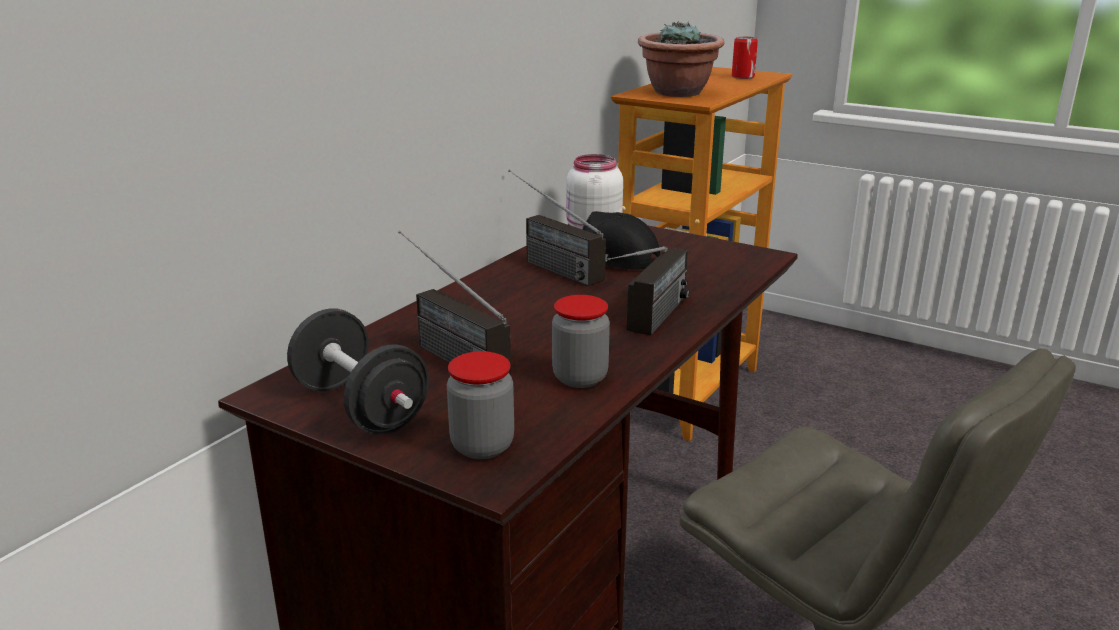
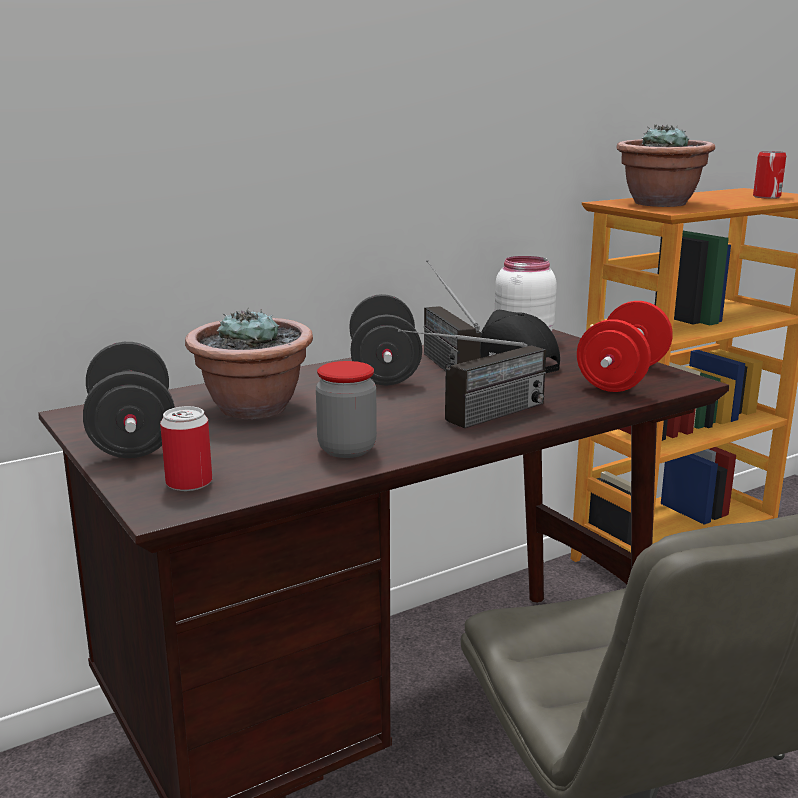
camera: 25 degrees right, 5 degrees down
(442, 351) = (253, 408): radio -> potted plant
(482, 446) = (189, 483): jar -> can
(513, 286) = (384, 370): none -> black dumbbell
(716, 260) = (623, 378): none -> red dumbbell

